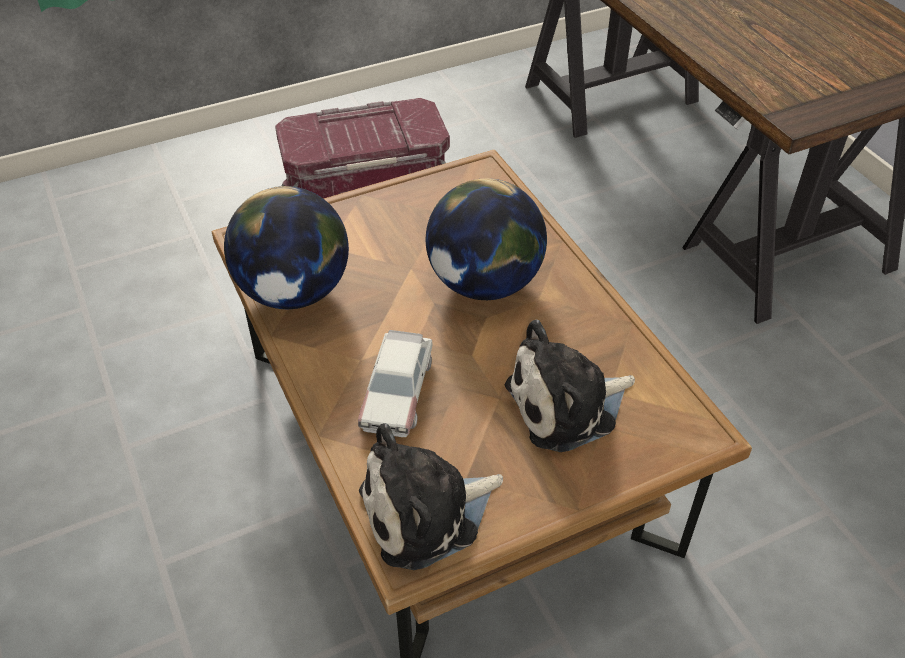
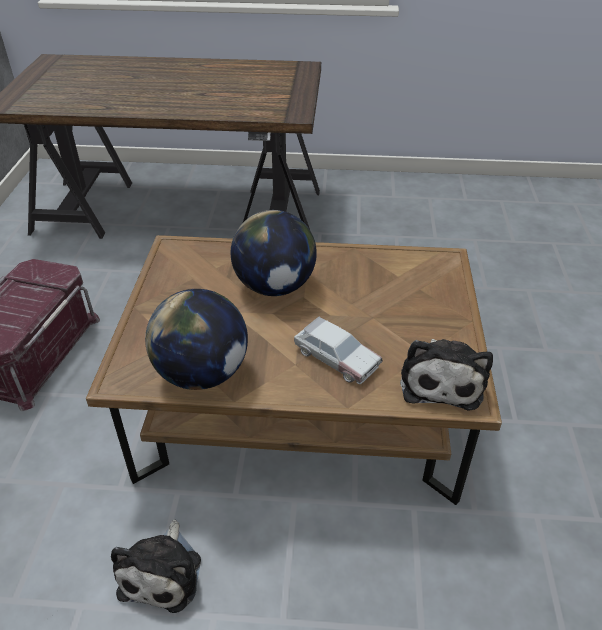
camera: 60 degrees left, 5 degrees down
(567, 405) = (397, 295): plush toy -> plush toy (163, 572)

